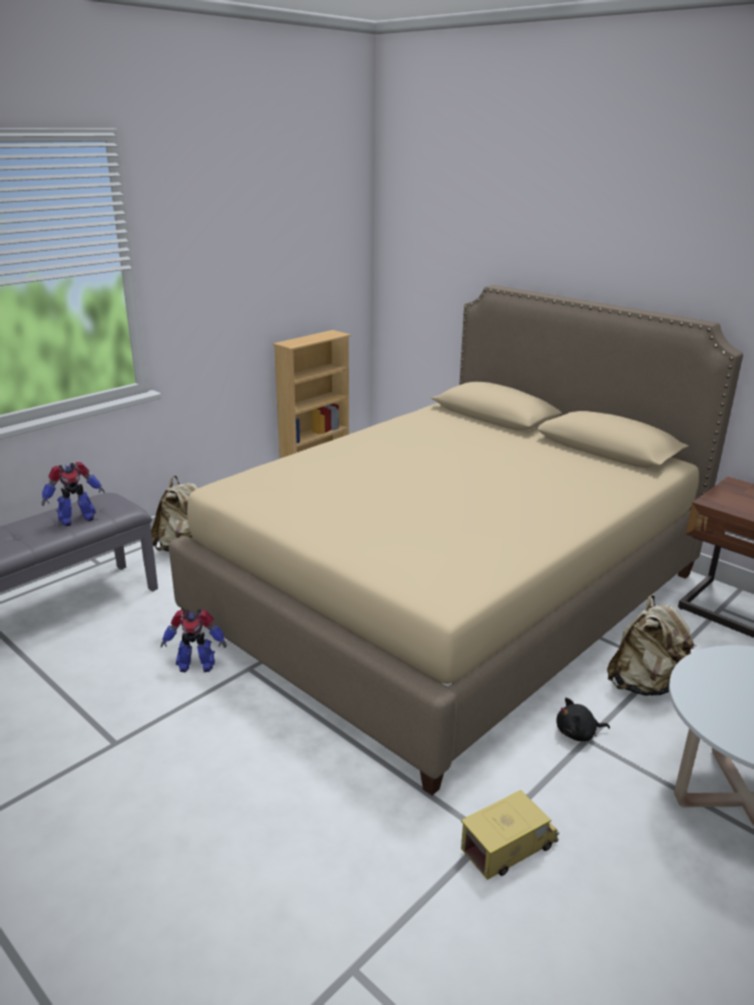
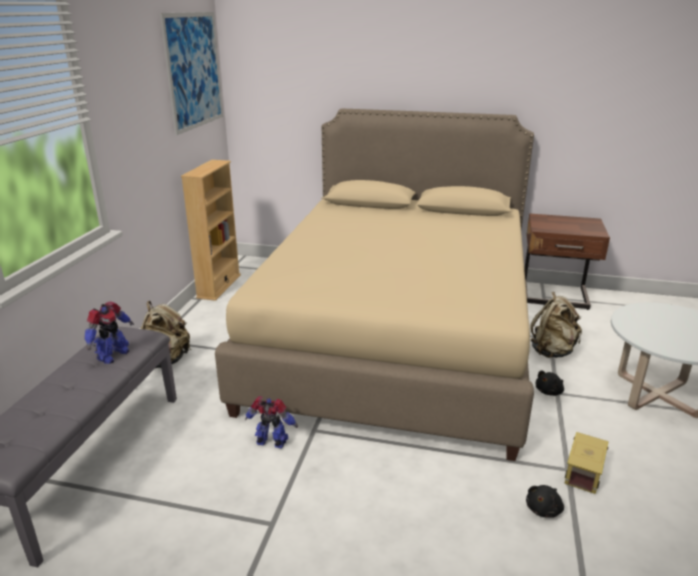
camera: 30 degrees left, 0 degrees up
(196, 665) = (271, 443): toy robot -> toy robot turned 135 degrees counterclockwise
(320, 222) = (194, 71): none -> picture
(403, 865) = (544, 509): none -> black plush toy

